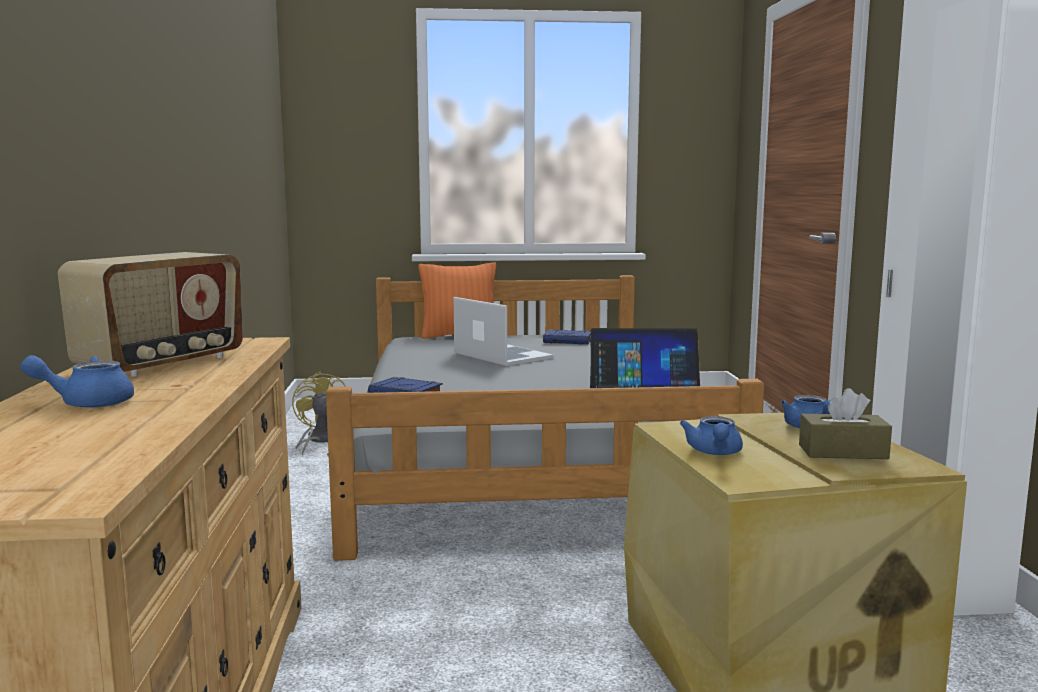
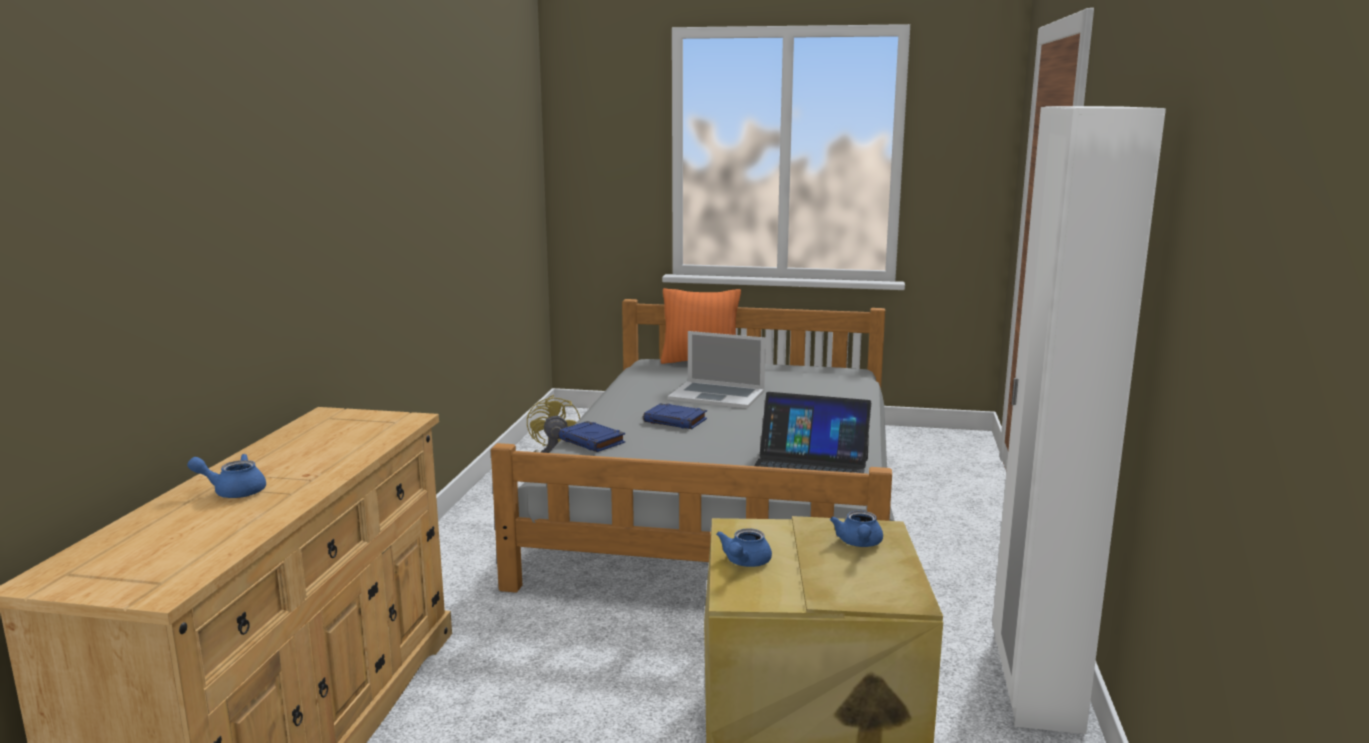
camera: 15 degrees right, 5 degrees up
(162, 364) = (316, 445): radio -> none
(502, 355) = (717, 395): laptop -> laptop turned 135 degrees clockwise
(568, 341) = (798, 379): blue book -> blue book (676, 421)
(843, 452) = (854, 577): brown tissue box -> none

